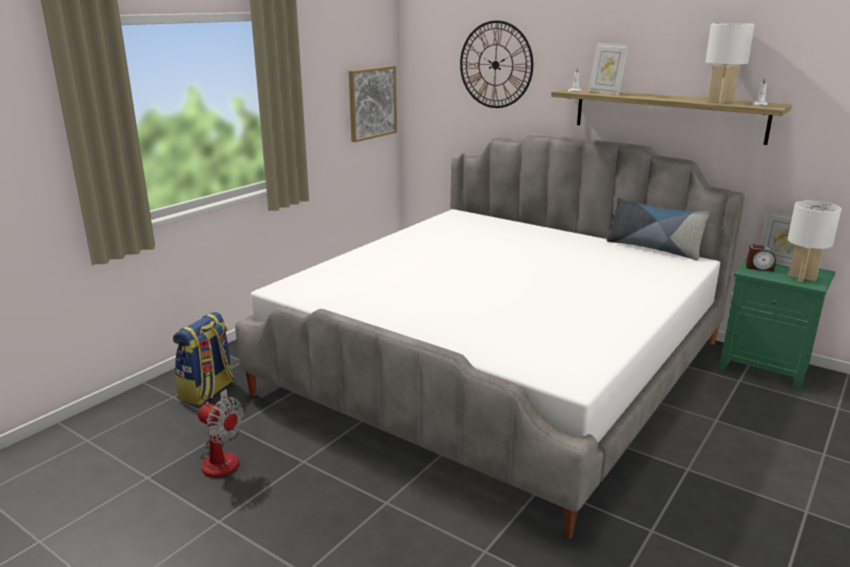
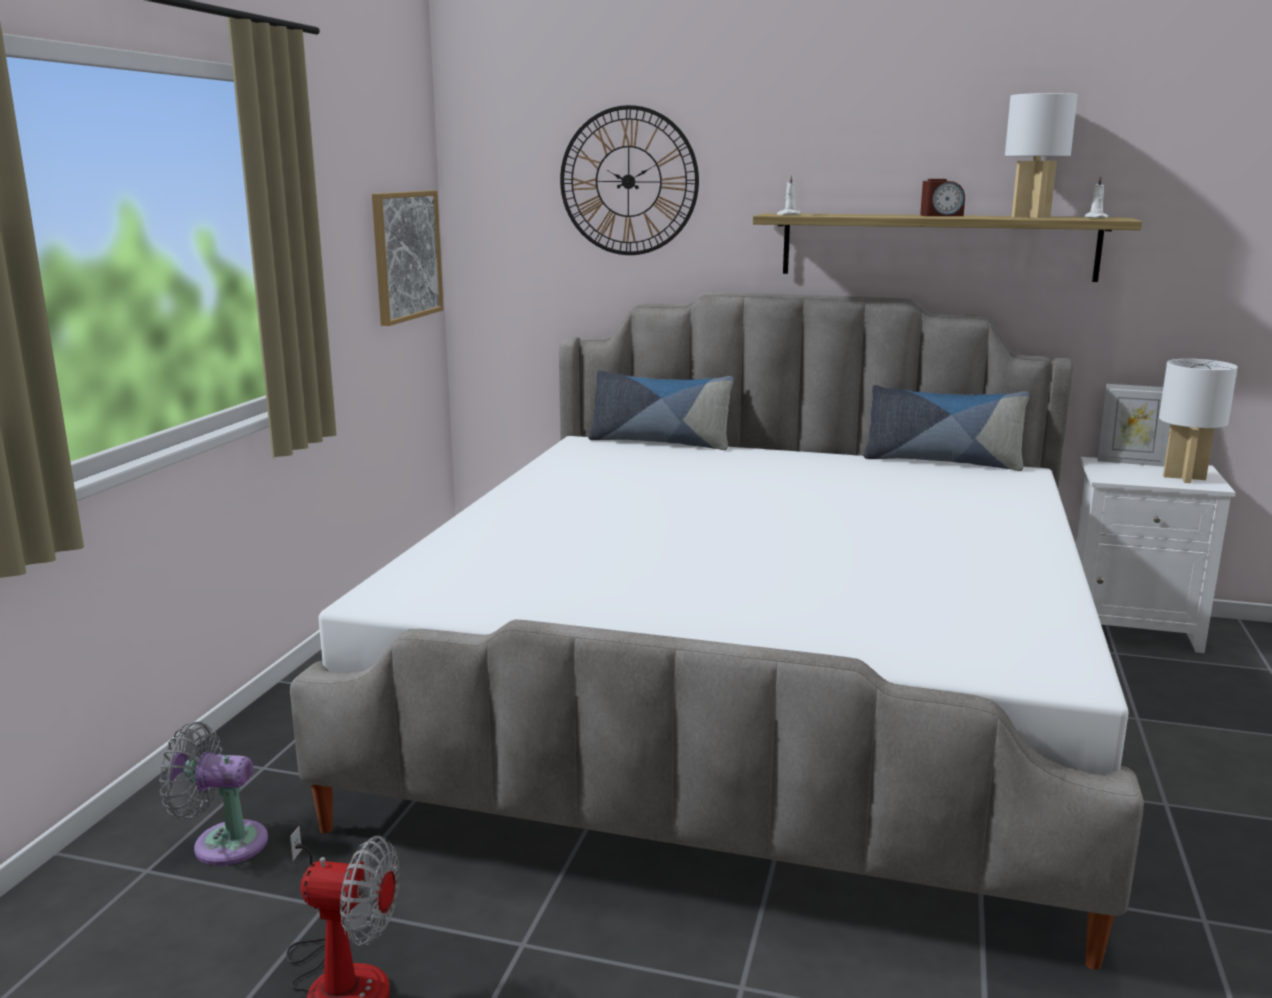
camera: 20 degrees left, 5 degrees down
(208, 391) = (223, 843): backpack -> grey fan
(498, 218) = (659, 442): none -> pillow
(605, 92) = (840, 214): picture frame -> none
(759, 268) = (1115, 471): alarm clock -> alarm clock (941, 215)
(766, 367) = (1133, 627): green nightstand -> white nightstand

